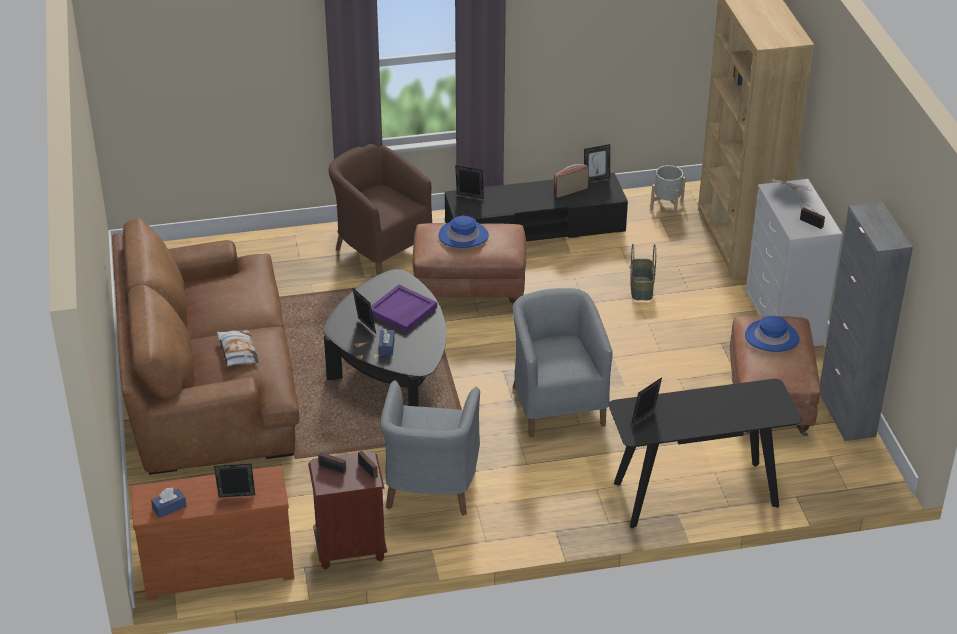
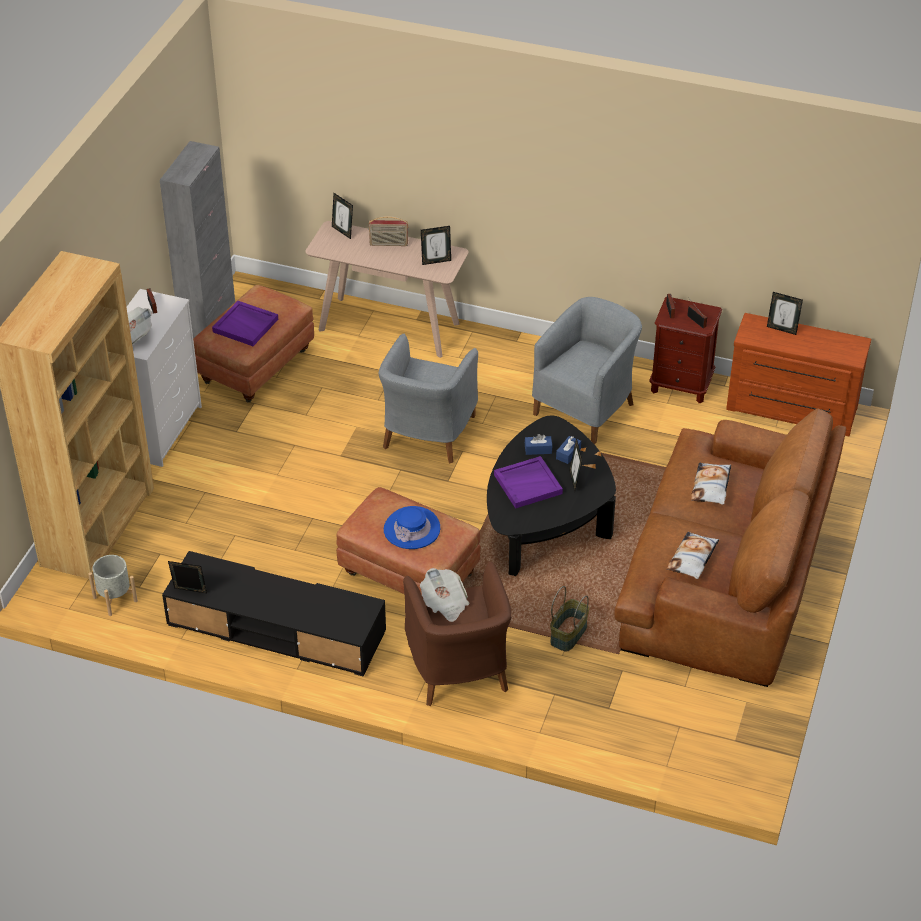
camera: 150 degrees left, 5 degrees up
(169, 507) = (838, 340): blue tissue box -> blue tissue box (538, 449)
(223, 292) = (693, 559): none -> pillow
(397, 204) = (444, 603): none -> newspaper
(469, 198) = (343, 624): picture frame -> picture frame (343, 231)
(570, 191) = (232, 588): radio -> radio (388, 244)
(642, 289) = (245, 511): basket -> basket (568, 634)
(695, 495) = (389, 326): black console table -> beige console table
(772, 337) = (246, 325): blue hat -> purple tray

